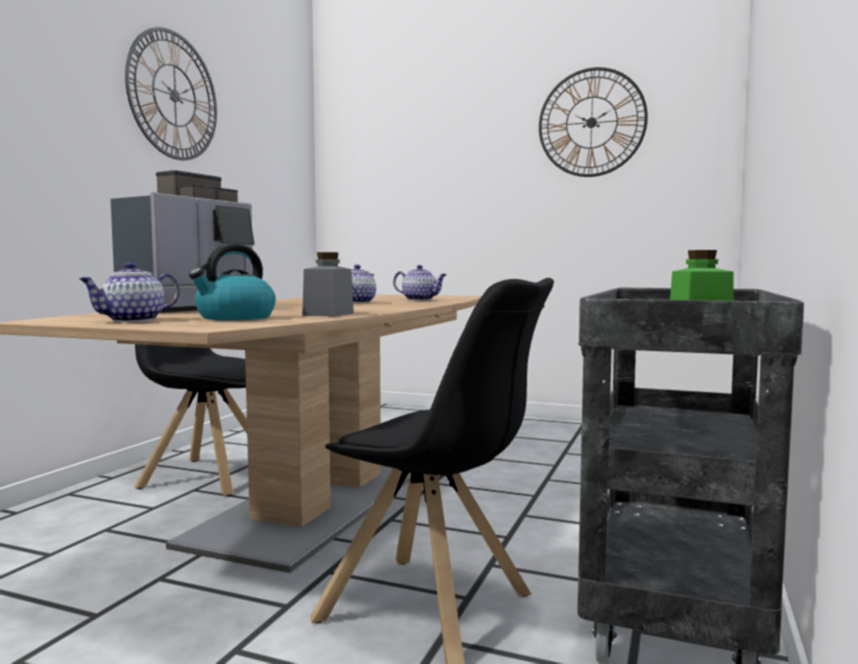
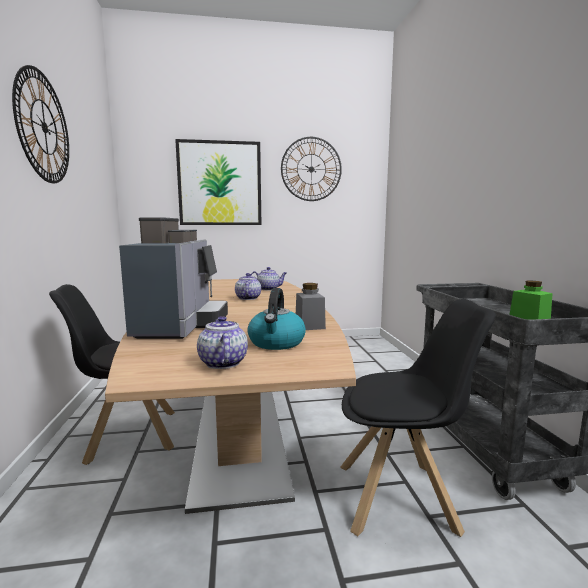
camera: 30 degrees left, 5 degrees up
(132, 320) = (222, 363): teapot -> teapot turned 150 degrees clockwise
(445, 159) = (220, 183): none -> picture

